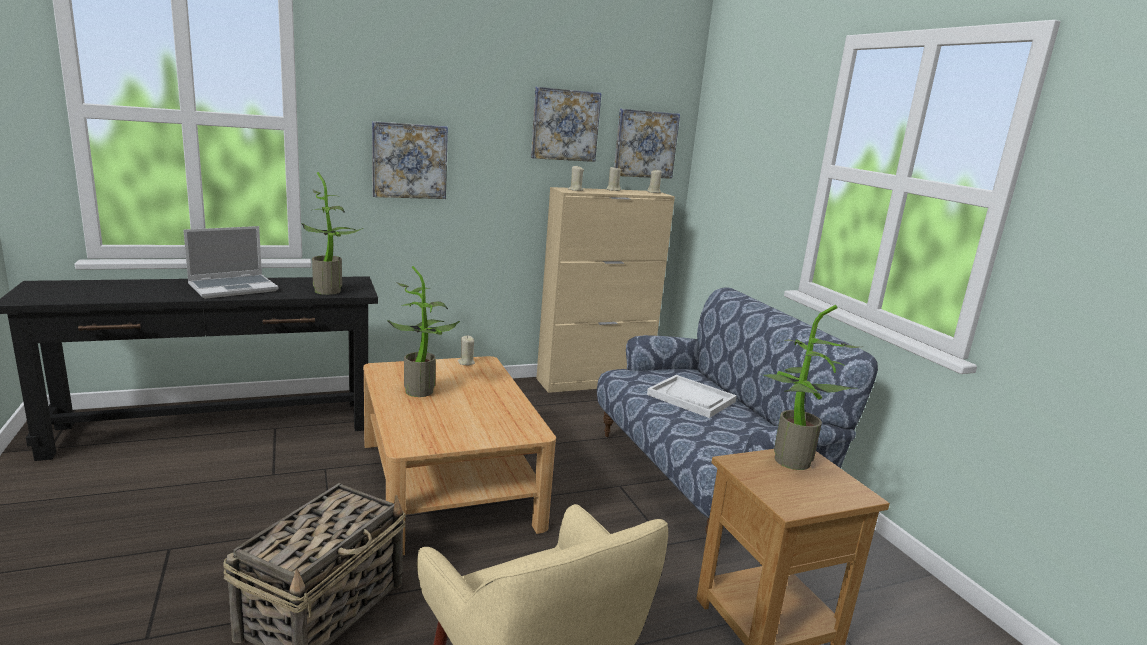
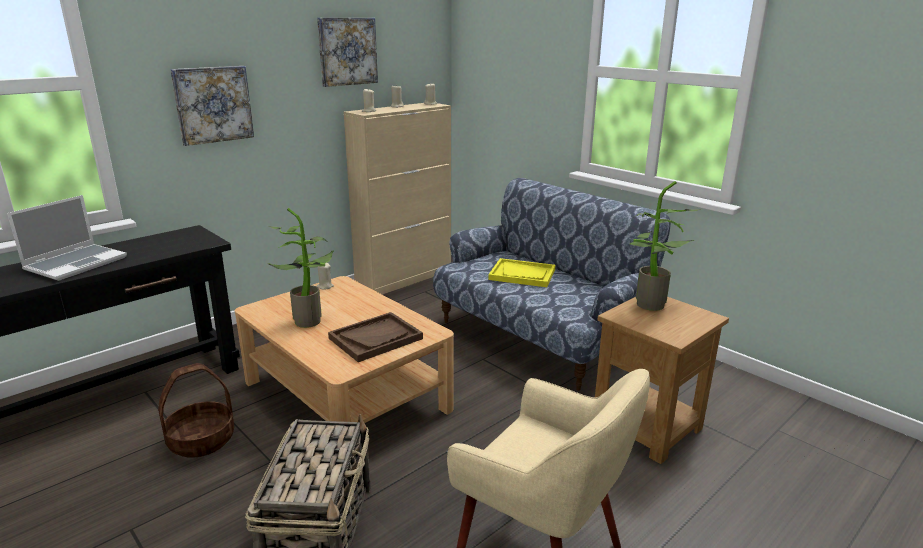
camera: 20 degrees left, 5 degrees up
(287, 486) = (202, 440): none -> basket
(332, 290) = (180, 246): potted plant -> none
(469, 424) = (375, 338): none -> brown tray
(645, 144) = (414, 61): picture -> none
(691, 398) = (522, 274): white tray -> yellow tray

